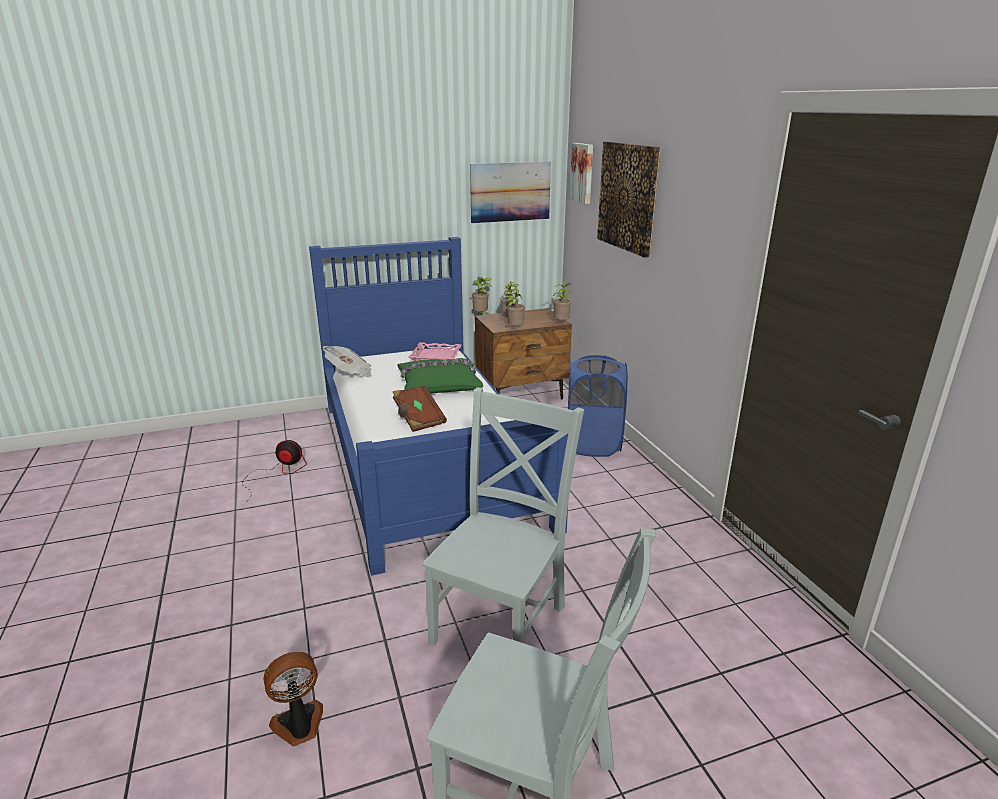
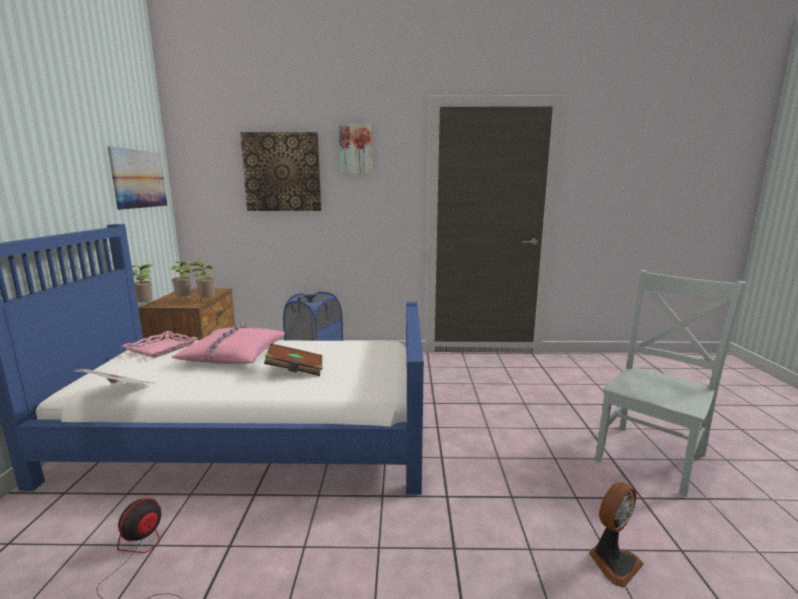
camera: 70 degrees left, 10 degrees down
(299, 725) = (612, 562): fan -> fan turned 120 degrees counterclockwise
(439, 384) = (233, 355): green pillow -> pink pillow
(502, 620) = (500, 437): grey chair -> none
(561, 323) = (224, 290): potted plant -> none
(583, 173) = (203, 161): picture -> picture (355, 149)

